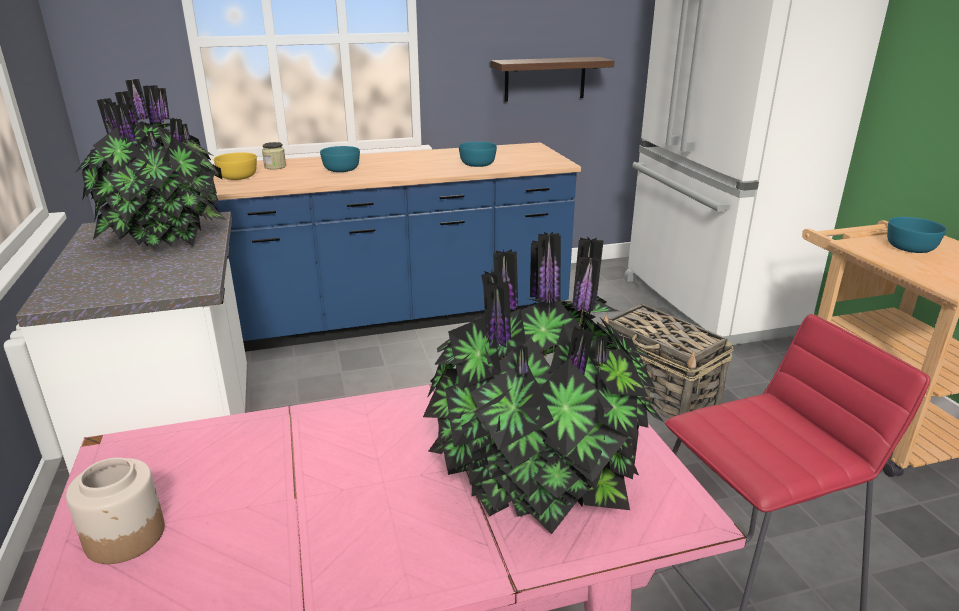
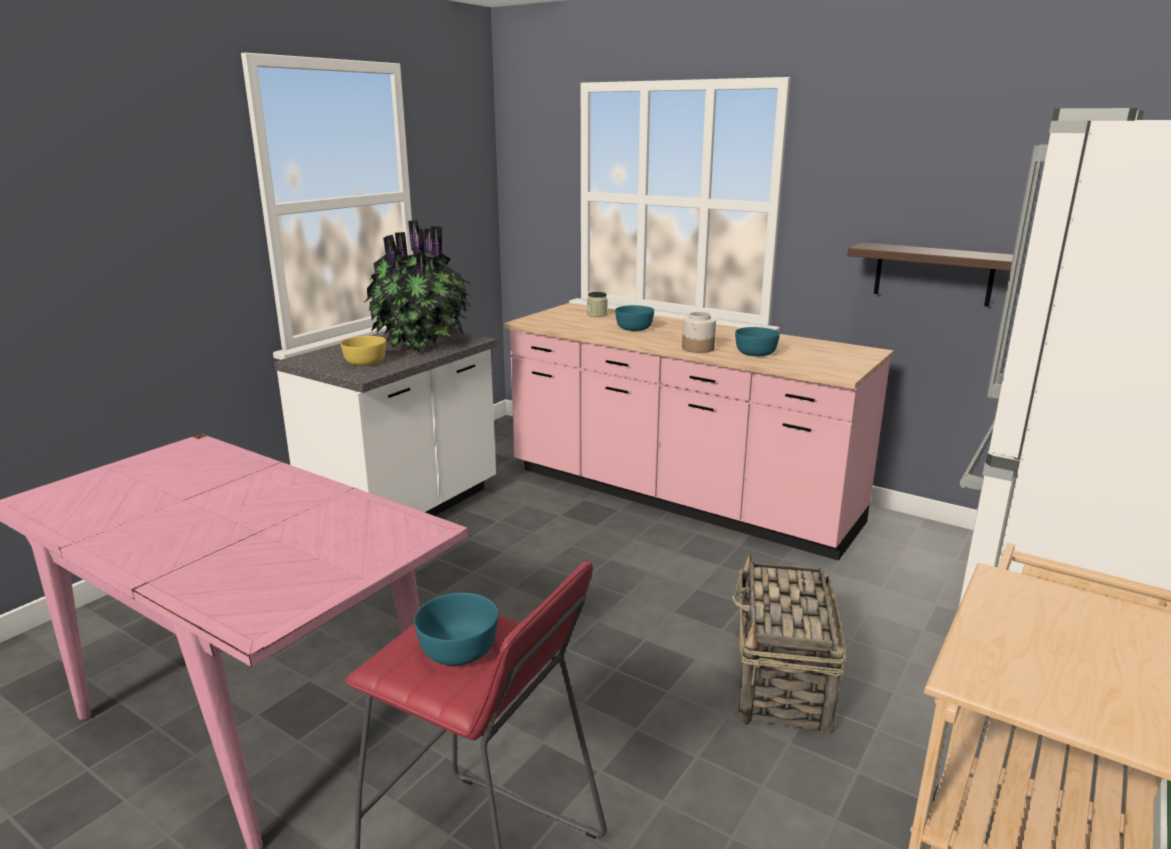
camera: 50 degrees right, 5 degrees down
(126, 535) = (121, 477): jar -> jar (698, 348)
(238, 177) = (554, 316): yellow bowl -> yellow bowl (365, 362)
(404, 316) = (679, 498): blue counter -> pink counter
(539, 477) = (263, 559): potted plant -> none
(911, 248) = (1075, 621): turquoise bowl -> turquoise bowl (457, 650)

